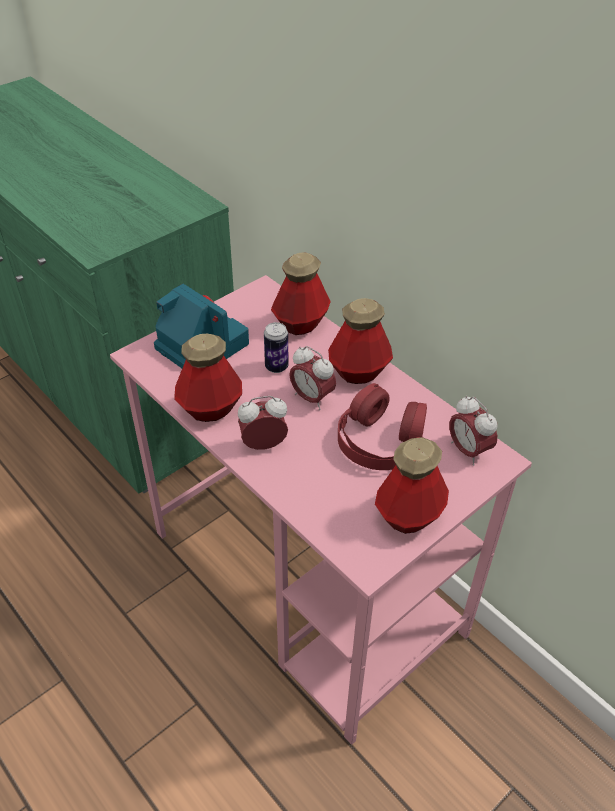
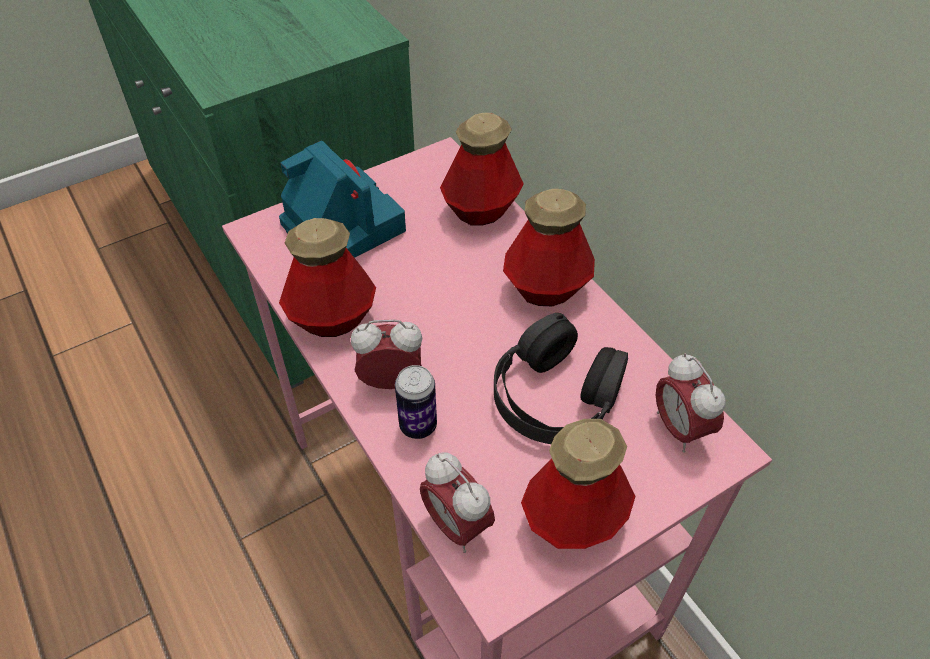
camera: 10 degrees right, 5 degrees up
(276, 367) = (435, 268): can -> can (418, 426)
(312, 398) = (473, 320): alarm clock -> alarm clock (456, 525)
(380, 440) = (556, 395): red headphones -> black headphones

